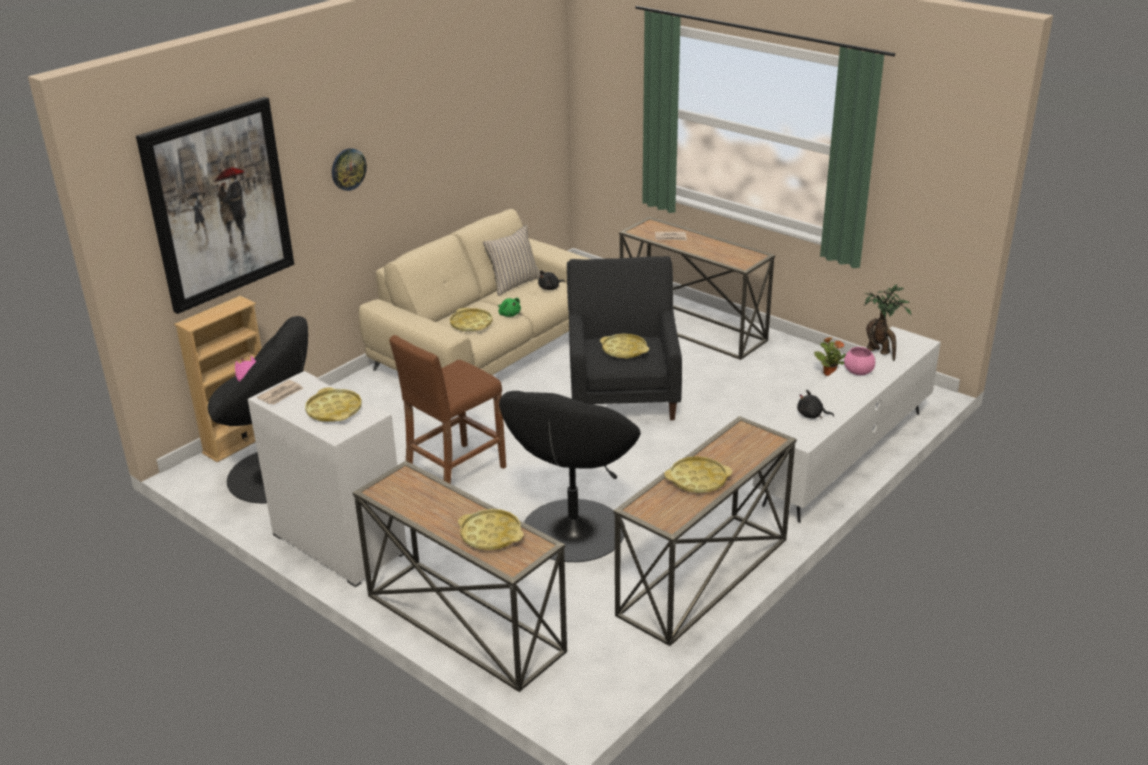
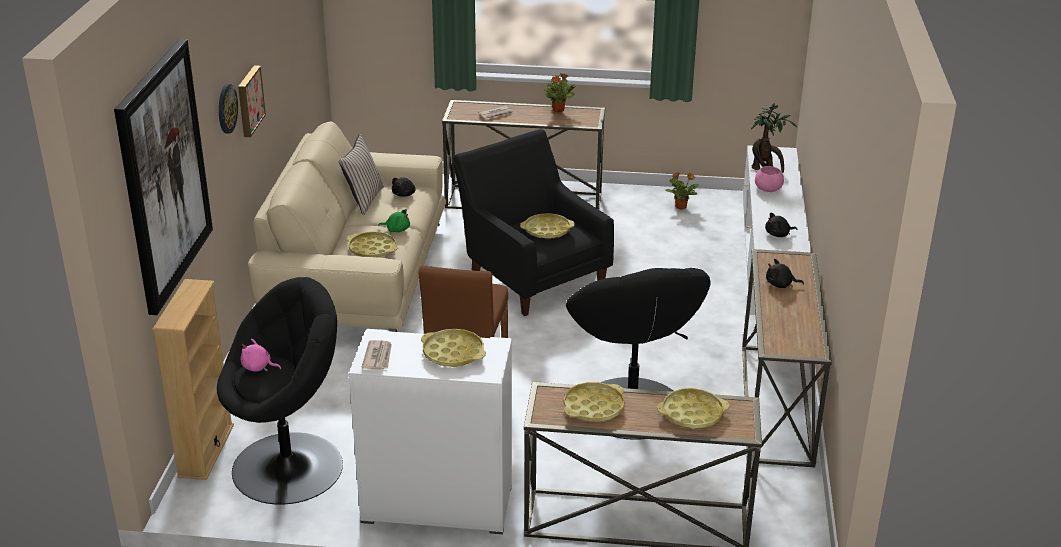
camera: 35 degrees left, 0 degrees up
(394, 169) = (249, 100): none -> picture
(697, 479) = (788, 309): yellow tray -> yellow tray (593, 407)
(722, 456) = (780, 285): none -> black plush toy
(729, 247) = (558, 110): none -> potted plant

